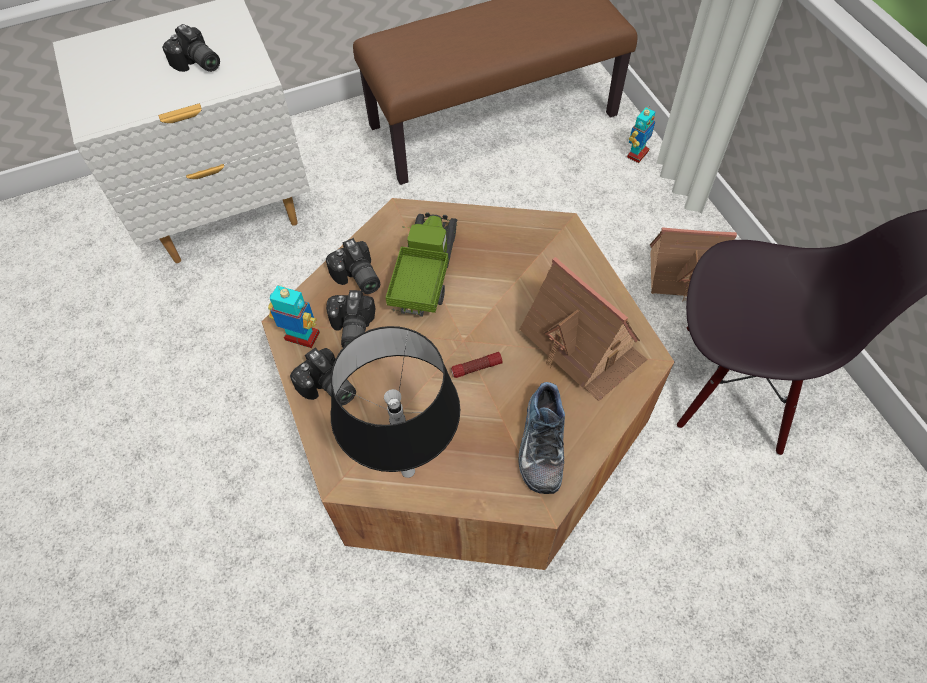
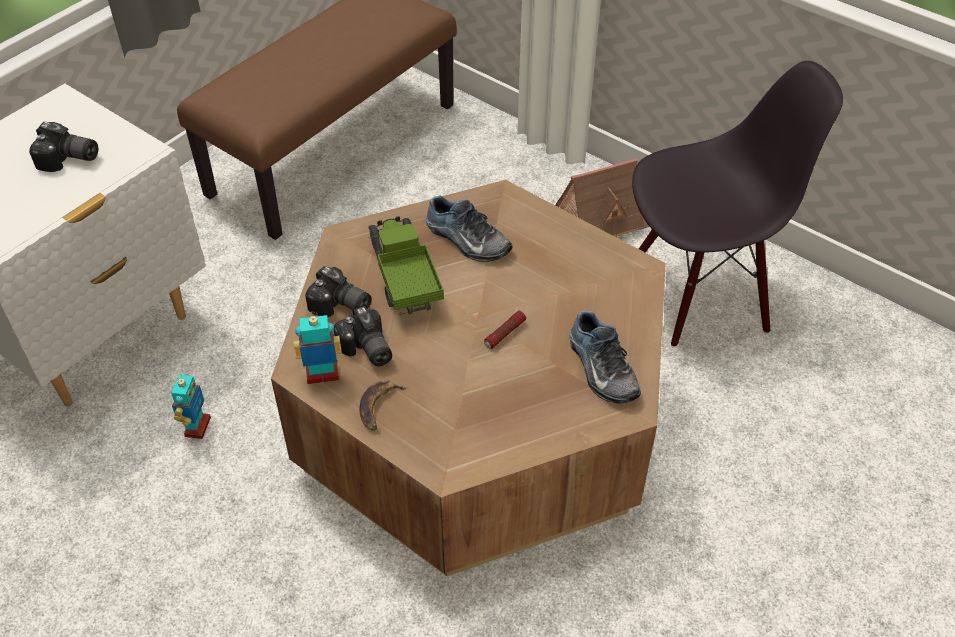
camera: 30 degrees left, 10 degrees down
(327, 389) = (379, 407): camera -> banana
(407, 471) = (501, 439): black table lamp -> none
(501, 260) = (466, 240): none -> shoe
(582, 344) = (583, 279): toy house -> none
(637, 154) = (493, 133): toy robot -> toy robot (197, 427)

